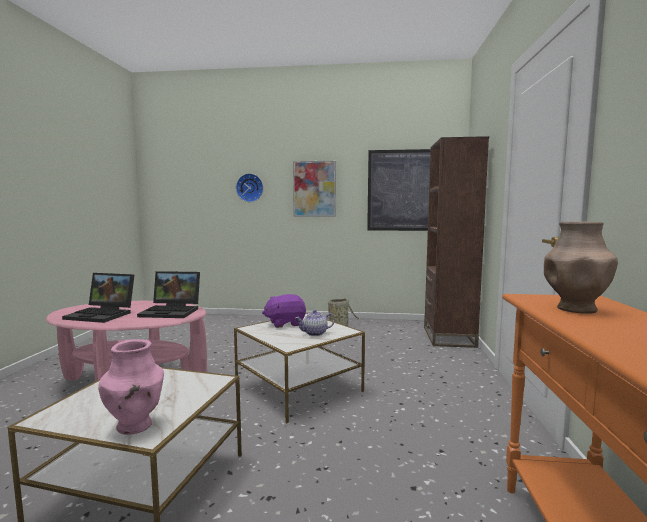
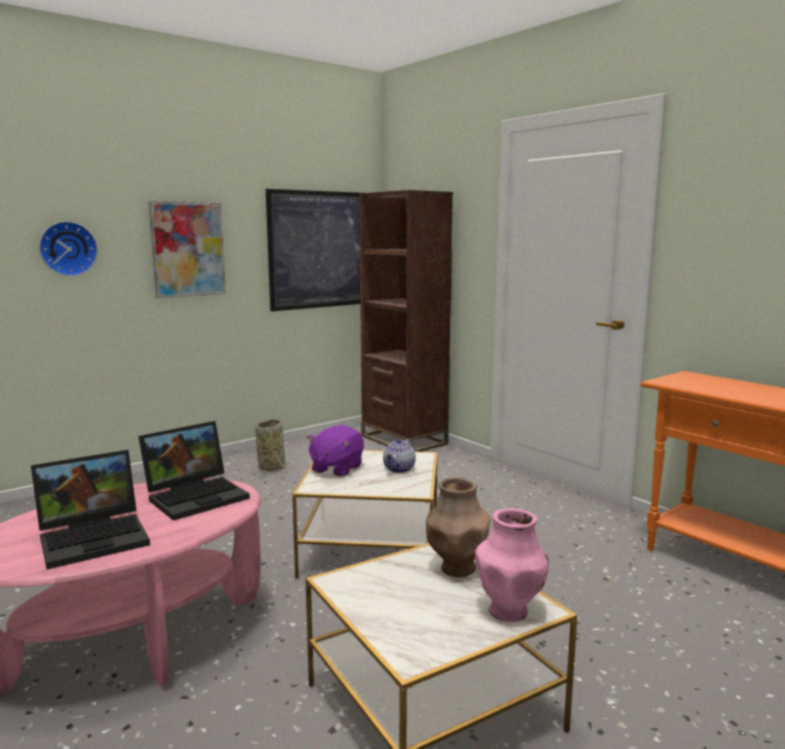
camera: 45 degrees left, 5 degrees up
(575, 309) = (713, 386): brown vase -> brown vase (457, 569)

